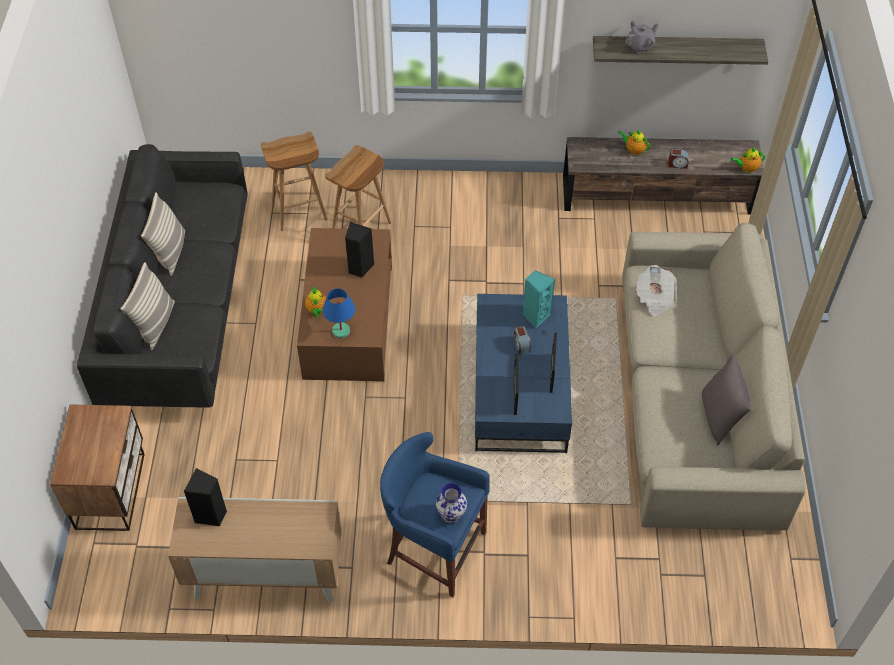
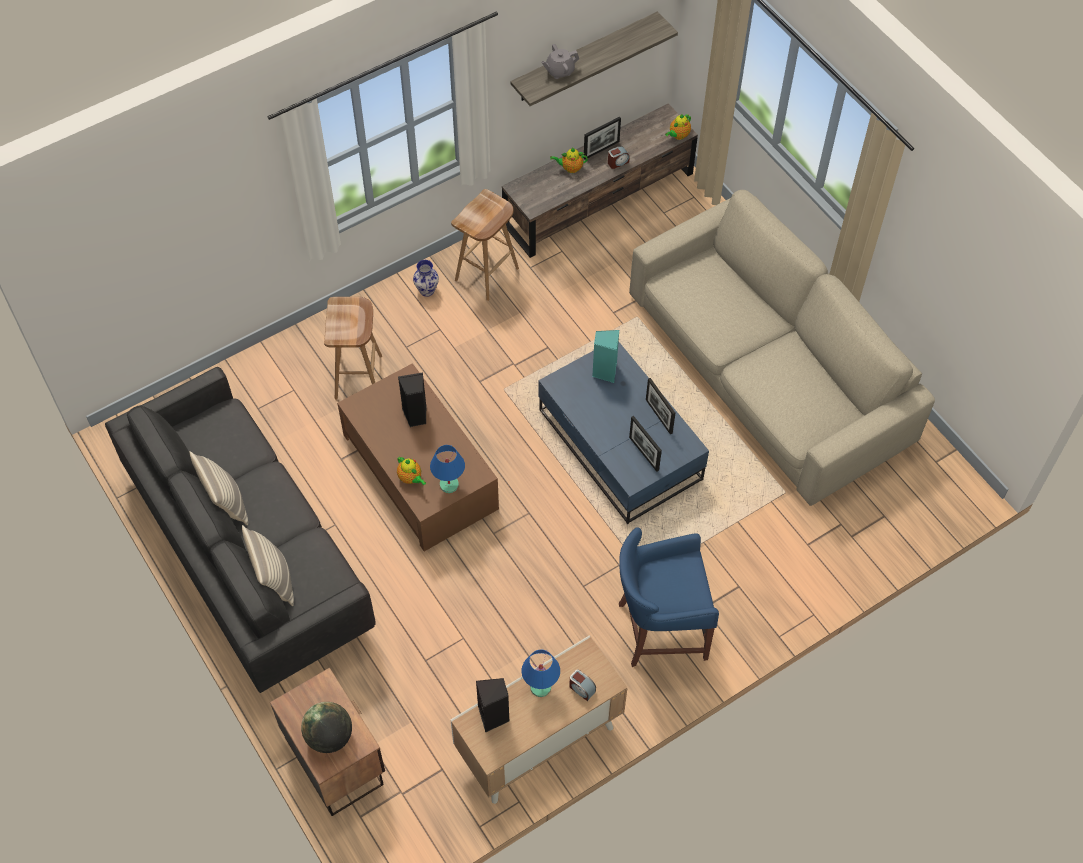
camera: 35 degrees left, 5 degrees up
(87, 455) = (329, 736): none -> globe
(264, 516) = (540, 687): none -> blue table lamp
(298, 212) = (284, 393): brown stool -> brown stool (486, 275)
(451, 515) = (693, 588): vase -> vase (427, 290)
(521, 345) = (614, 406): alarm clock -> alarm clock (581, 689)
(640, 46) = (559, 71): grey teapot -> grey teapot turned 135 degrees counterclockwise
(655, 298) = (693, 299): newspaper -> none
(671, 148) = (601, 150): none -> picture frame
(719, 417) = (819, 375): grey pillow -> none

